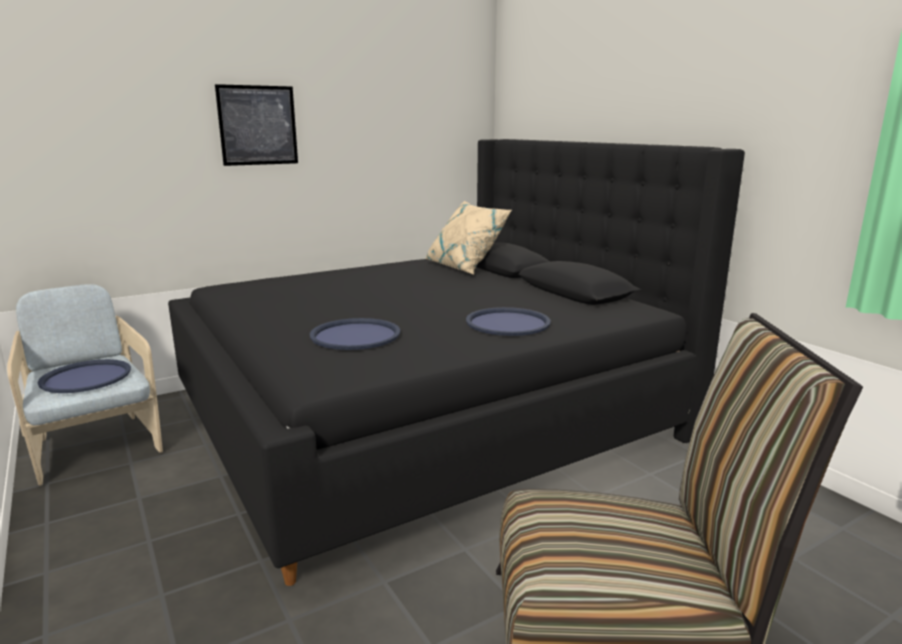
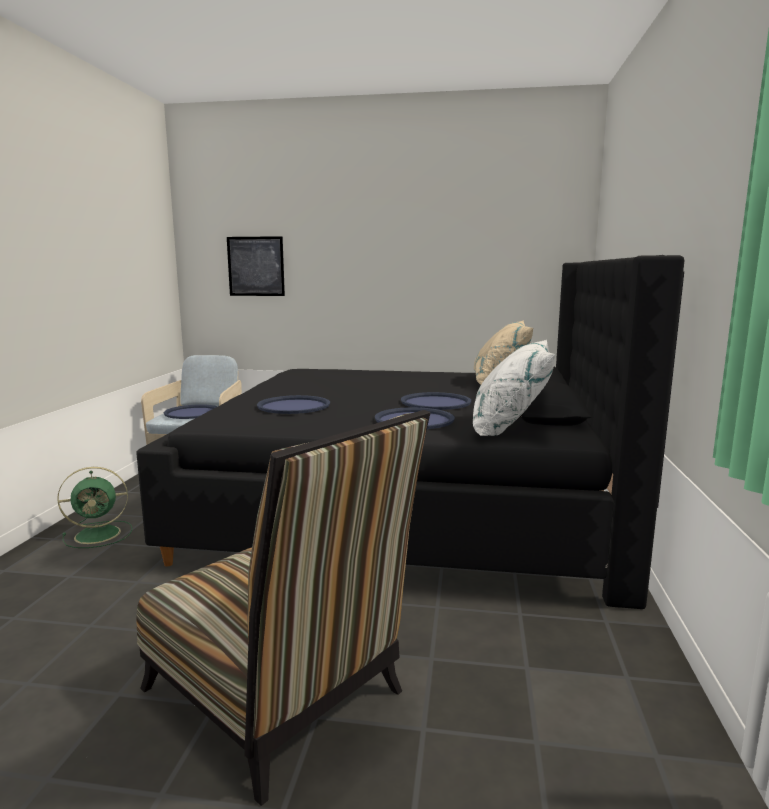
camera: 40 degrees right, 5 degrees down
(117, 594) = (100, 534): none -> green fan
(258, 125) = (357, 250): picture -> picture (256, 266)
(473, 300) = (435, 402): none -> blue tray
(591, 312) = (509, 427): none -> white pillow

